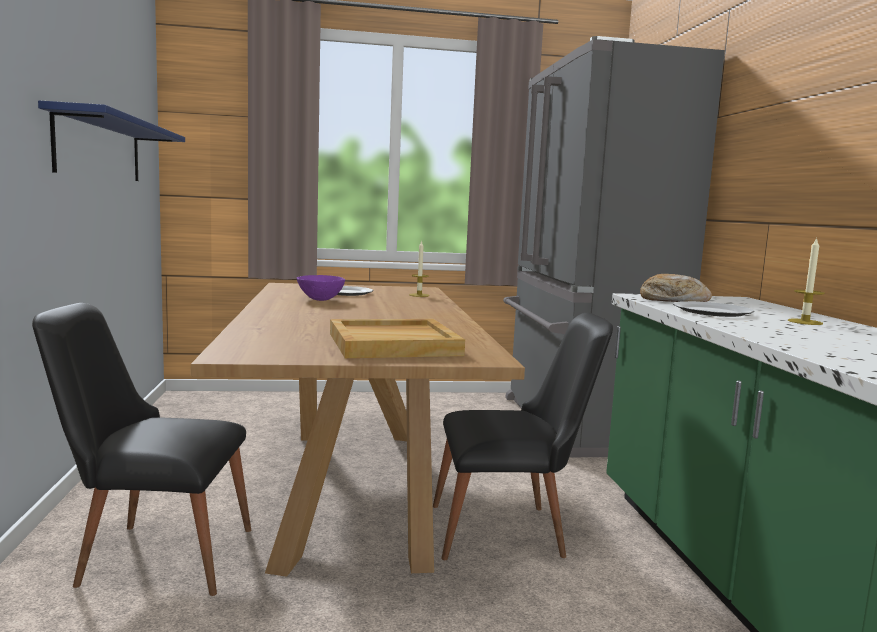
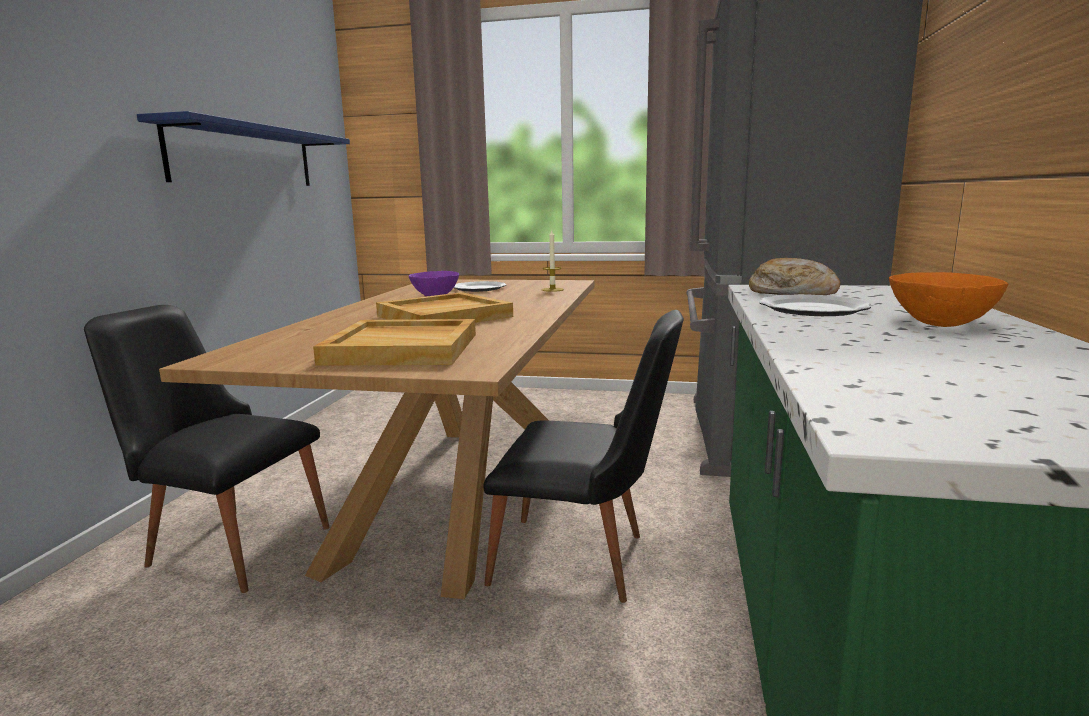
camera: 20 degrees right, 5 degrees up
(369, 317) = (444, 316): none -> beige tray
(805, 322) = (938, 324): candle -> orange bowl

